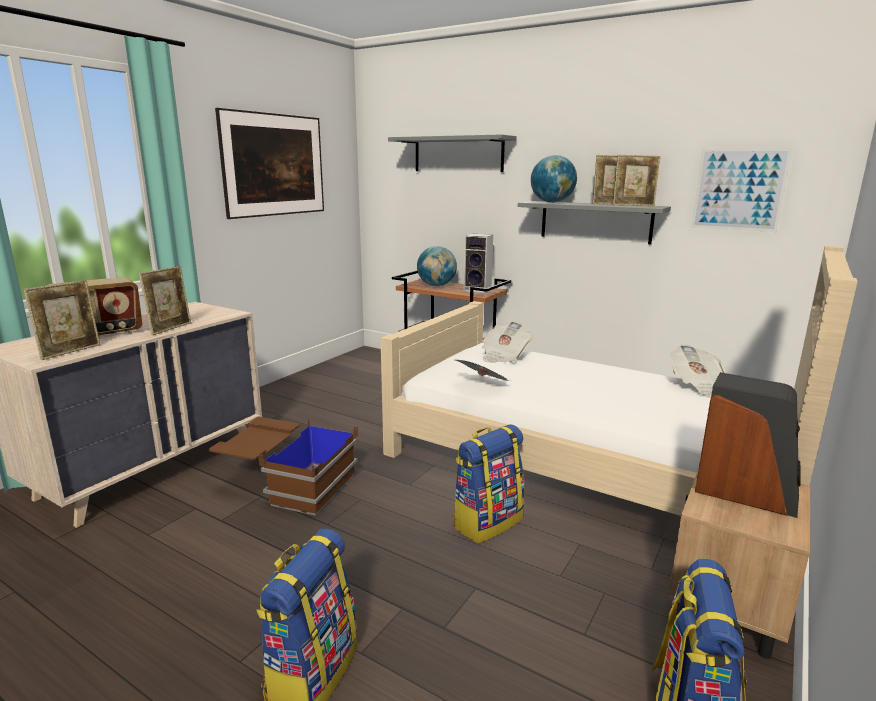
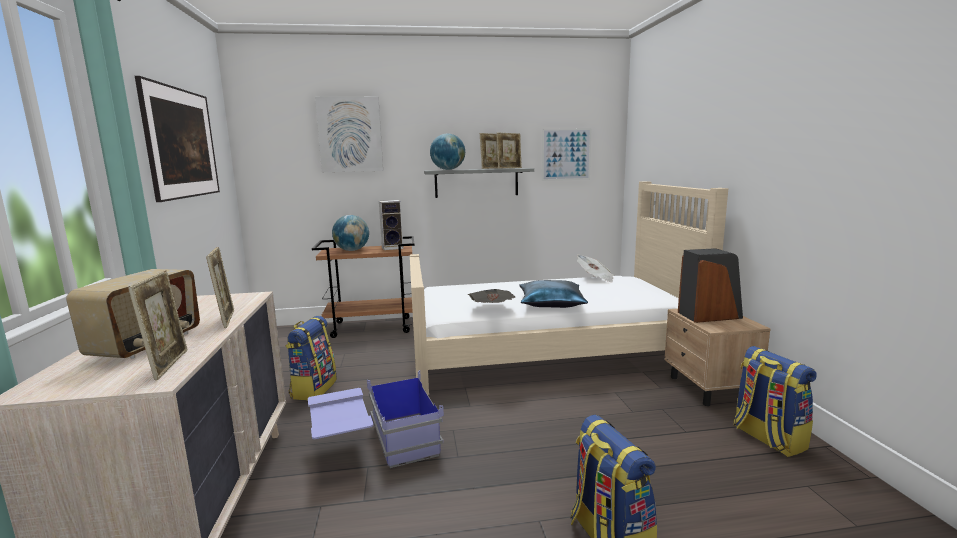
camera: 40 degrees left, 5 degrees down
(287, 484) = (376, 447): brown storage box -> blue storage box
(458, 154) = (350, 134): grey shelf -> picture
(487, 522) = (553, 404): backpack -> backpack (313, 389)
(503, 356) = (464, 290): newspaper -> none
(562, 399) = (551, 303): none -> blue pillow

